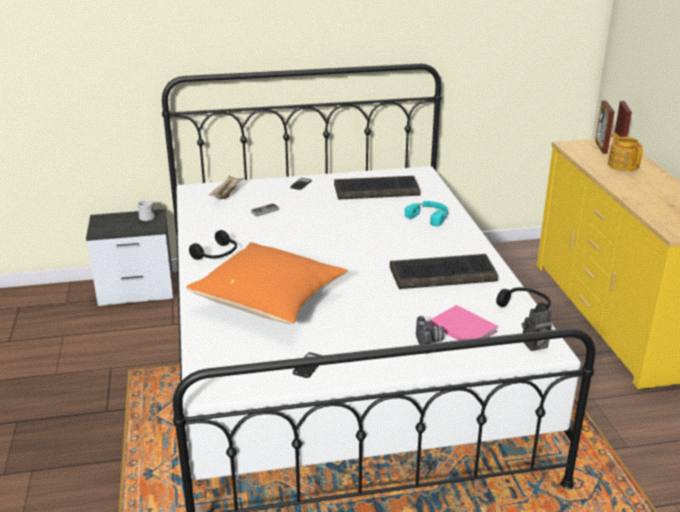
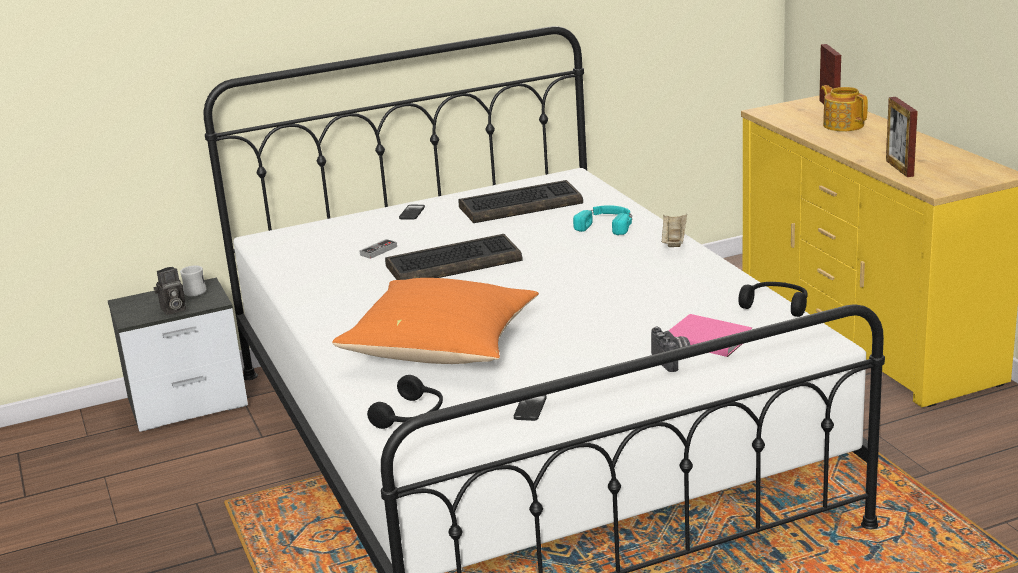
camera: 10 degrees left, 5 degrees down
(217, 254) = (340, 309): black headphones -> black headphones (411, 415)
(227, 194) = (313, 239): beige tray -> beige tray (673, 241)
(443, 273) = (655, 285): keyboard -> keyboard (454, 263)
(534, 345) = (803, 342): camera -> camera (172, 310)
(601, 147) = (807, 109): picture frame -> picture frame (899, 168)

